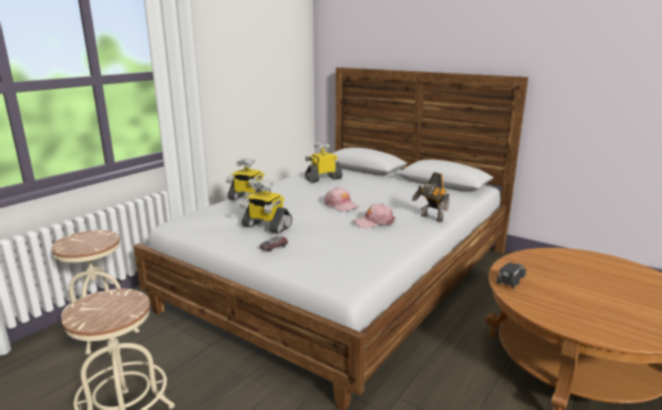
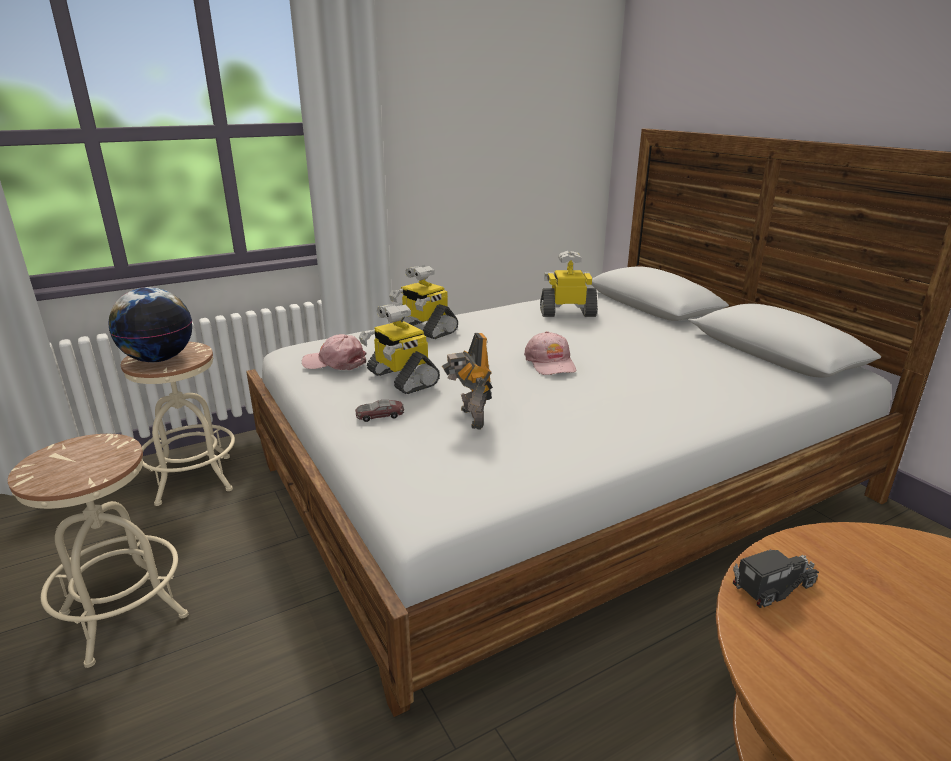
camera: 25 degrees right, 5 degrees up
(82, 244) = (159, 359): none -> globe
(374, 222) = (577, 404): pink cap -> pink cap (335, 362)
(431, 218) = (687, 417): toy robot -> toy robot (470, 418)

